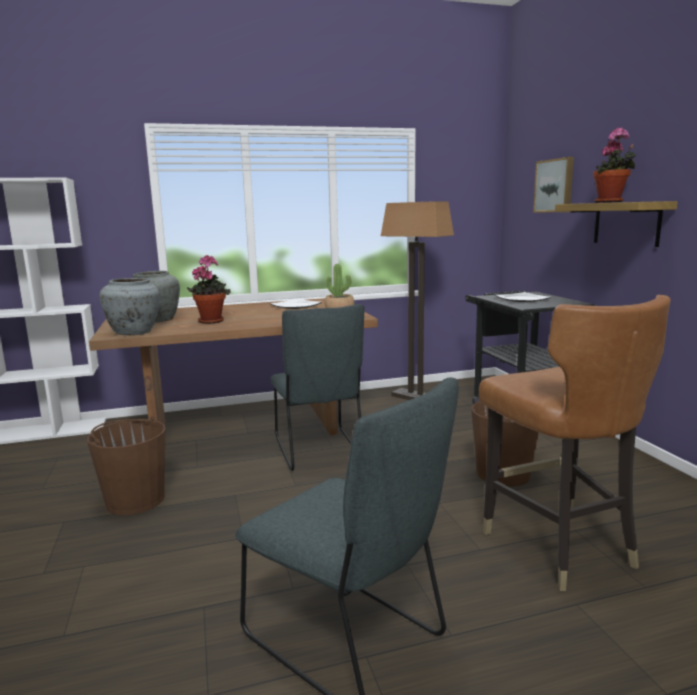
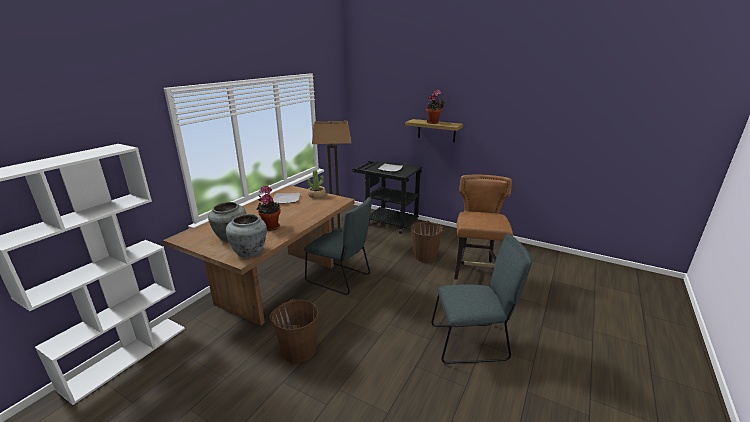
camera: 45 degrees left, 10 degrees up
(555, 186) = (389, 107): picture -> none
(557, 546) = (476, 277): brown chair -> brown chair turned 105 degrees counterclockwise

